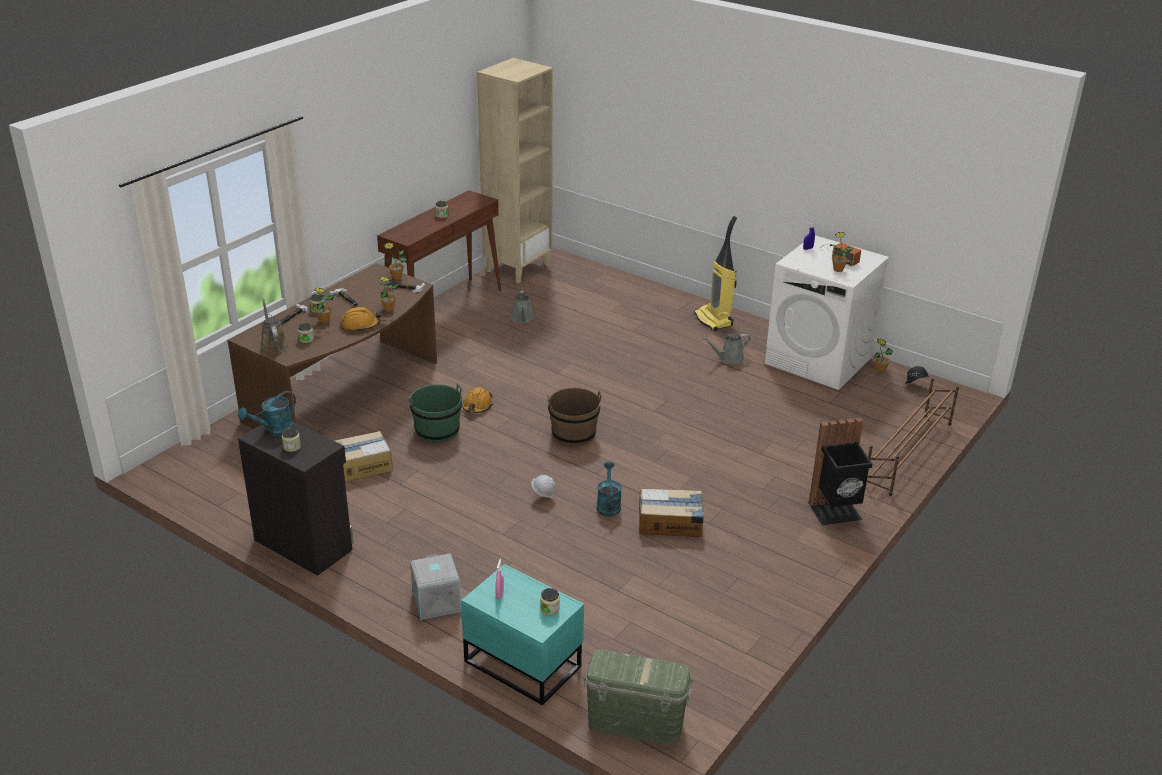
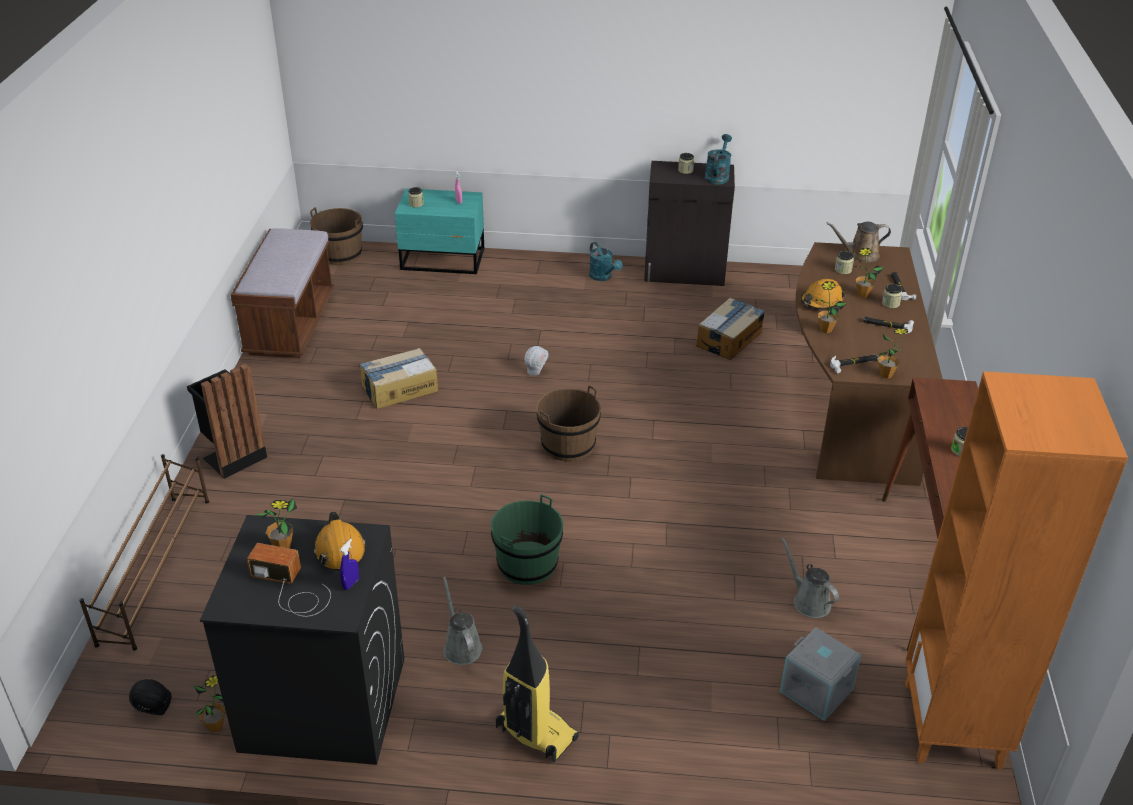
camera: 150 degrees right, 5 degrees up
(273, 345) = (860, 255): brown watering can -> brown watering can turned 135 degrees clockwise
(435, 602) = (541, 271): grey storage box -> grey storage box (817, 690)
(437, 431) = (706, 397): green bucket -> green bucket (527, 564)
(477, 406) = (702, 440): orange hard hat -> orange hard hat (339, 549)
(517, 267) = (953, 725): beige bookcase -> orange bookcase
(608, 505) = (470, 384): turquoise watering can -> turquoise watering can (603, 277)
(636, 723) = (340, 254): green storage box -> brown bucket
(729, 359) = (461, 646): grey watering can -> grey watering can turned 60 degrees counterclockwise
(740, 632) = (290, 325): none -> brown bench
(819, 361) = (322, 704): white washing machine -> black washing machine

